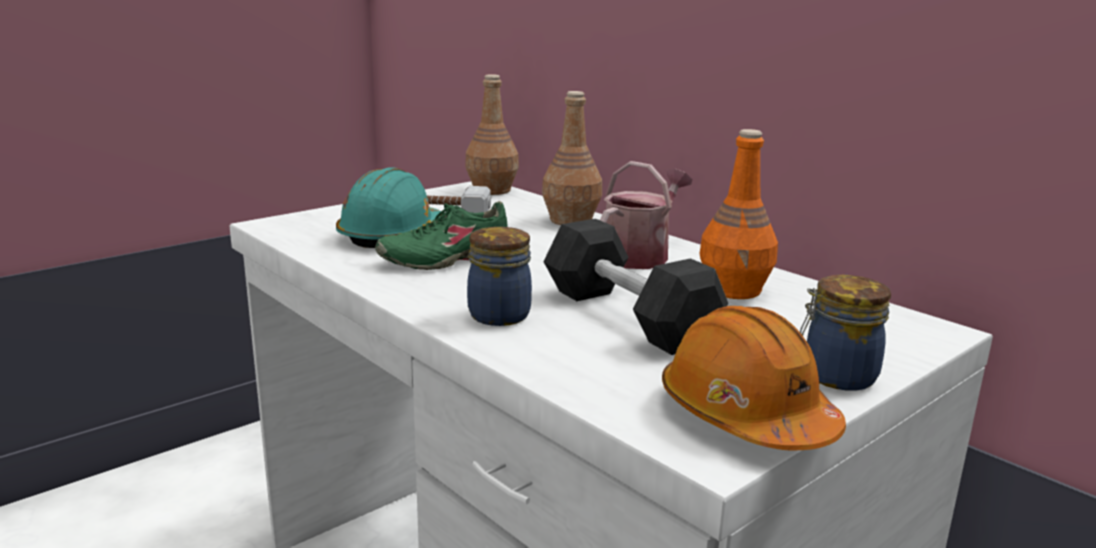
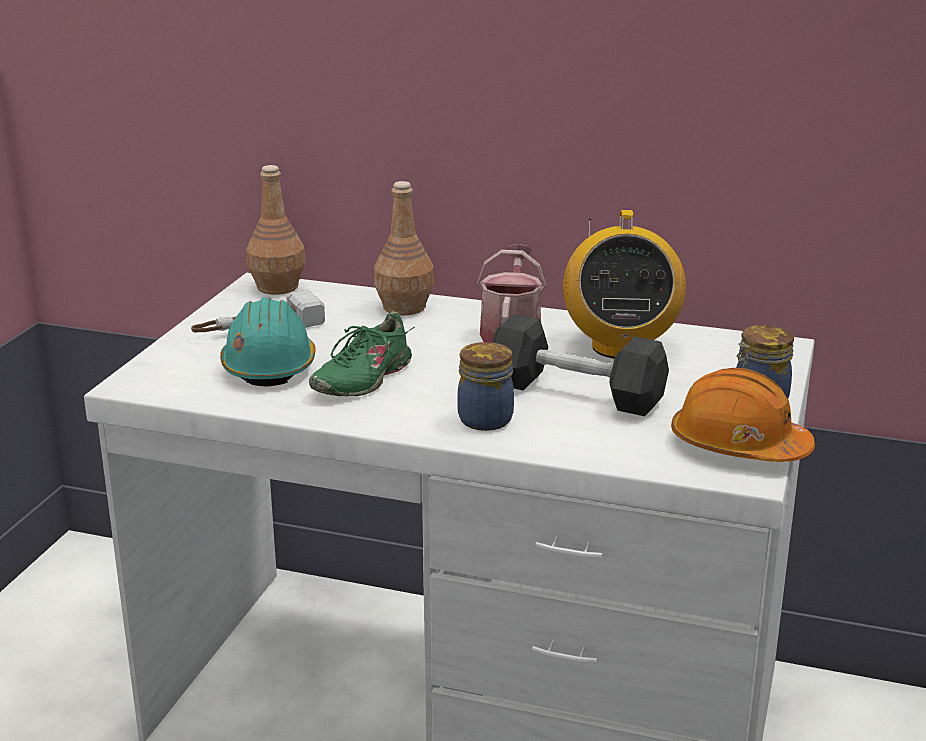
camera: 30 degrees left, 5 degrees up
(735, 290) = (620, 347): orange bottle -> radio

